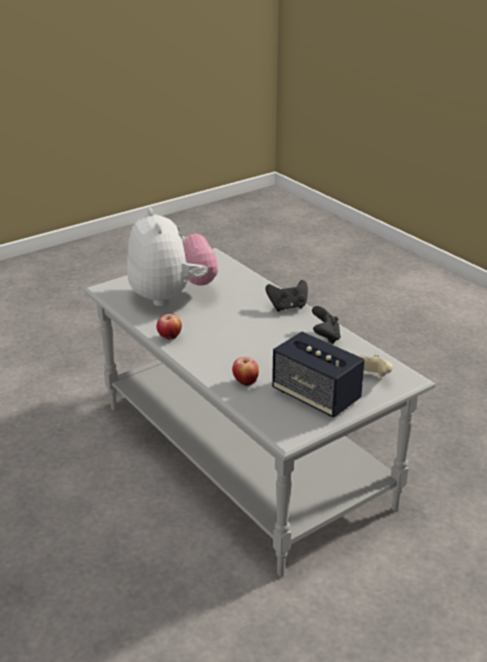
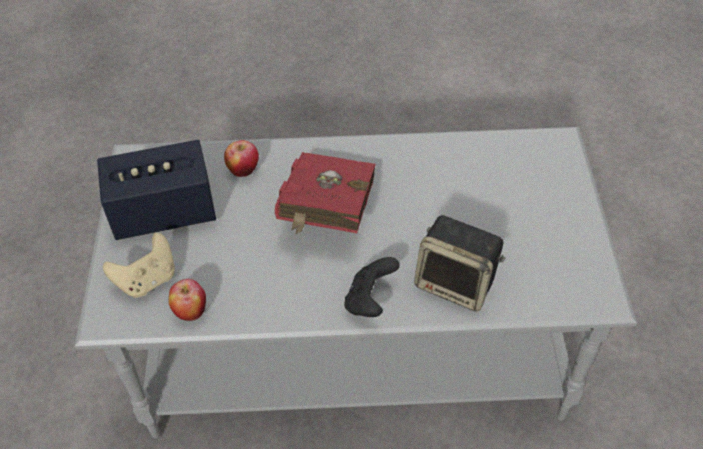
camera: 125 degrees right, 20 degrees up
(169, 338) = (387, 150): apple -> apple (190, 311)
(171, 296) = (491, 193): plush toy -> none
(247, 289) = (457, 283): none -> speaker
(247, 339) = (326, 215): none -> red book
(325, 337) = (263, 295): black game controller -> none

